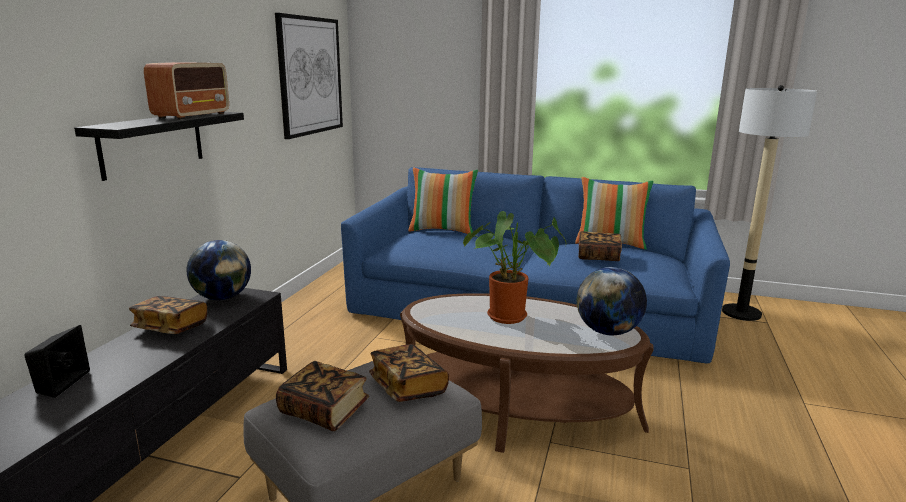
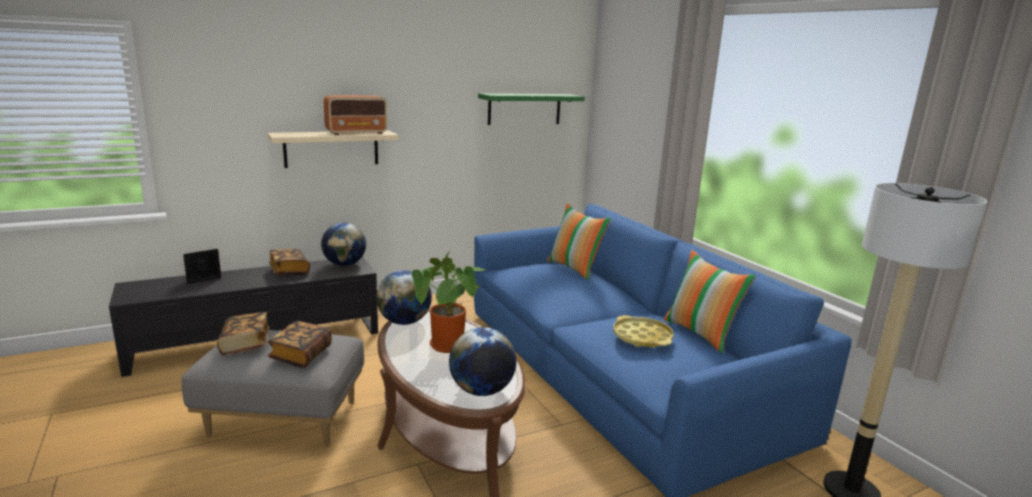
camera: 45 degrees right, 0 degrees up
(153, 143) = (331, 148): black shelf -> beige shelf
(310, 76) = (524, 109): picture -> green shelf
(428, 316) = (404, 322): none -> globe
(598, 256) = (642, 337): book -> yellow tray

